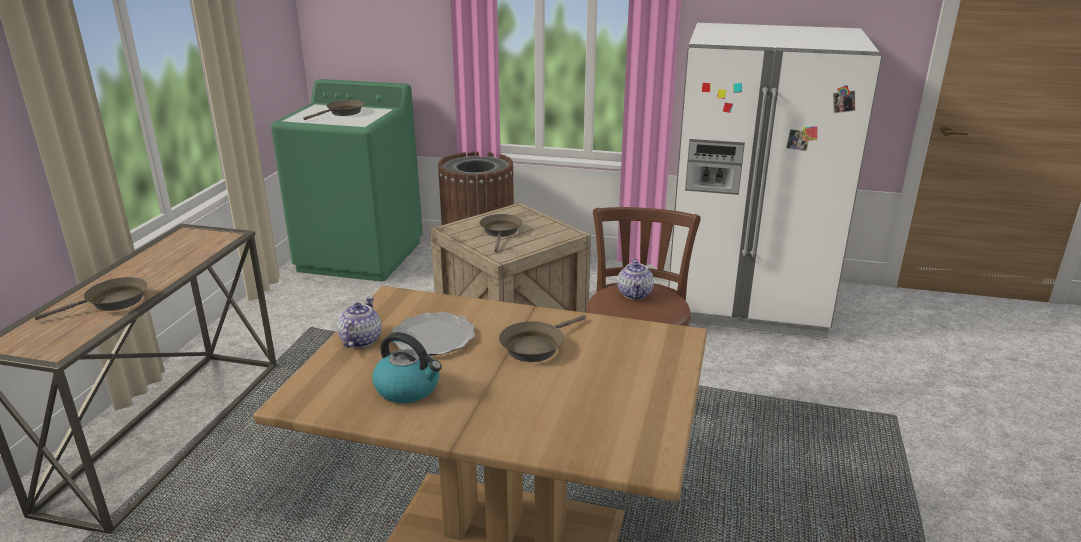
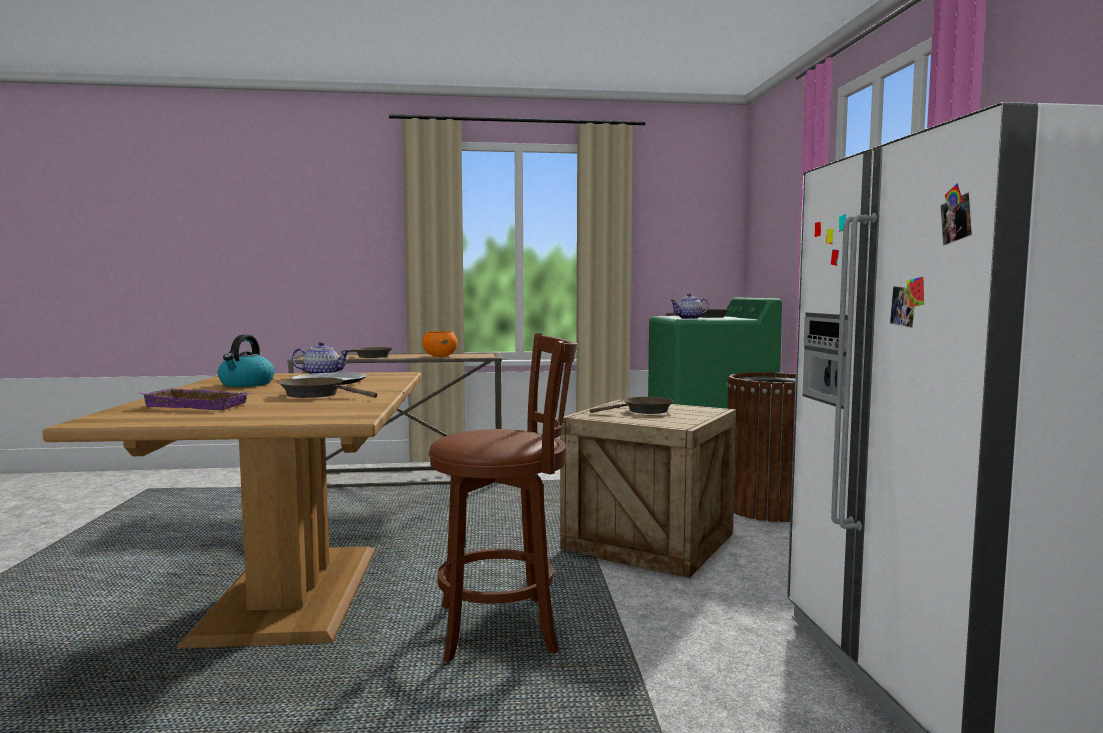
camera: 70 degrees right, 20 degrees down
(179, 260) = (440, 356): none -> orange bowl
(573, 409) = (200, 405): none -> purple tray
(635, 294) = (508, 434): teapot -> teapot (689, 318)

